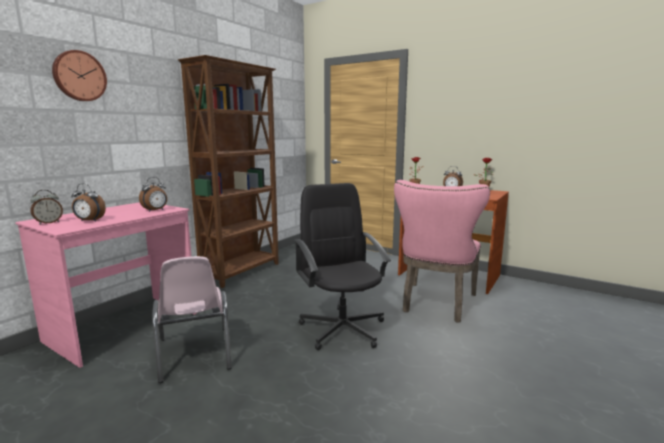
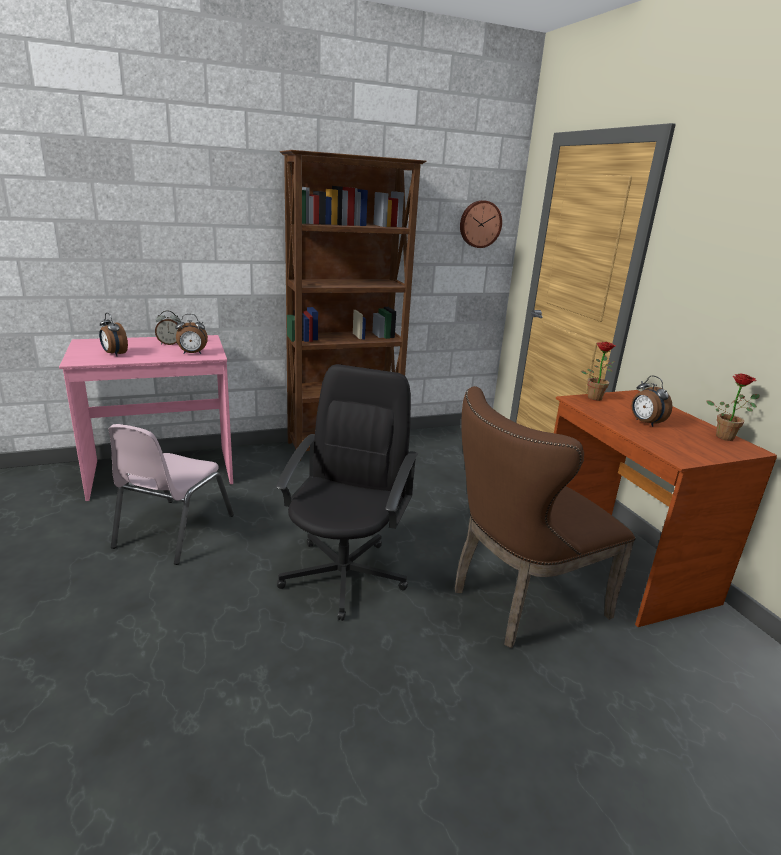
camera: 35 degrees right, 10 degrees up
(48, 223) = (86, 348): alarm clock -> alarm clock (170, 344)
(79, 76) = (145, 181): wall clock -> wall clock (479, 224)
(436, 304) = (519, 602): pink chair -> brown chair

